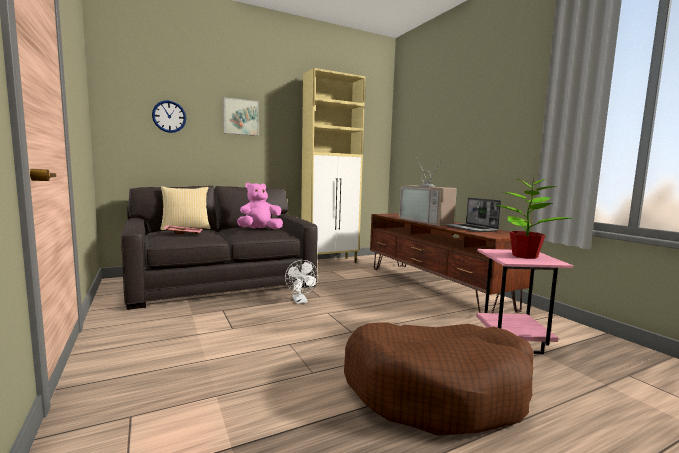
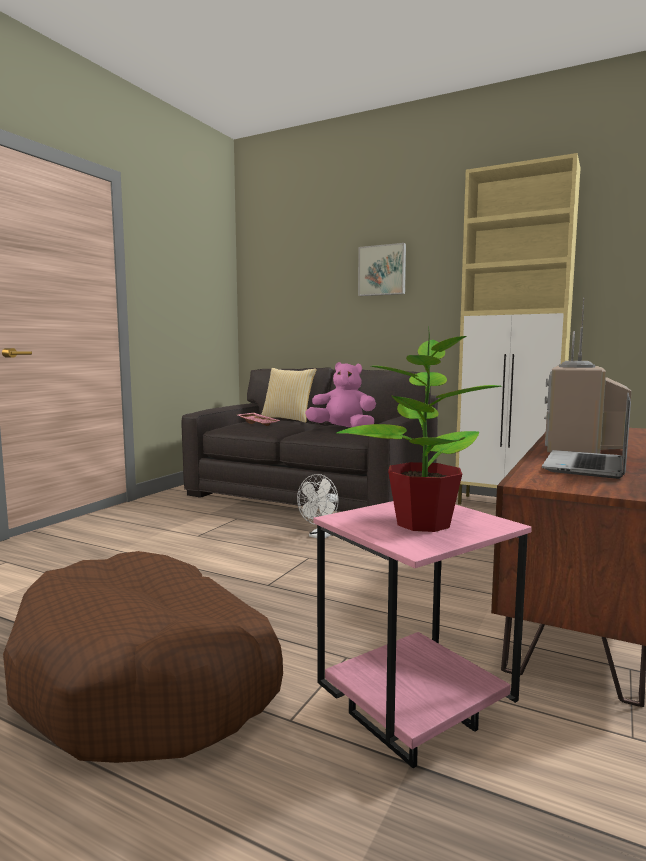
camera: 55 degrees right, 0 degrees up
(169, 116) = (302, 283): wall clock -> none

